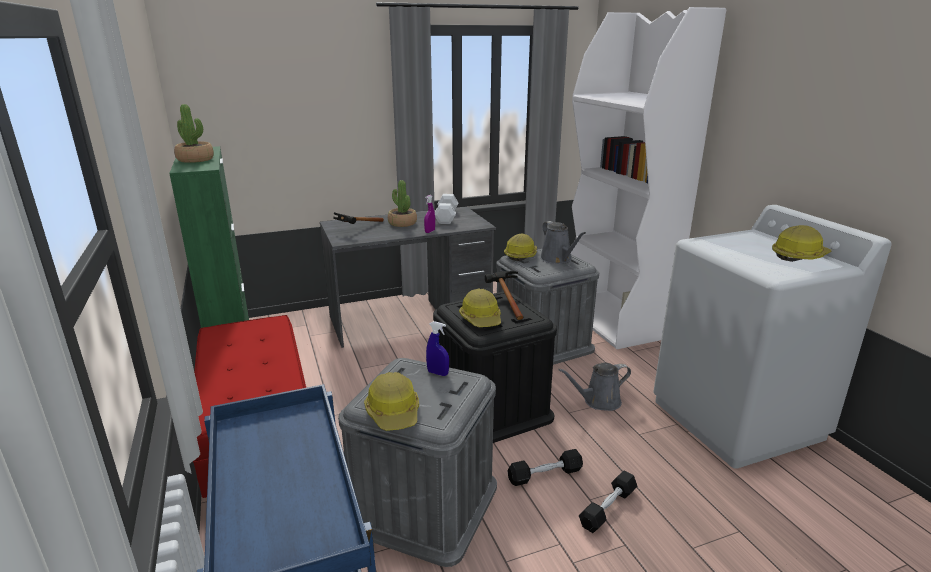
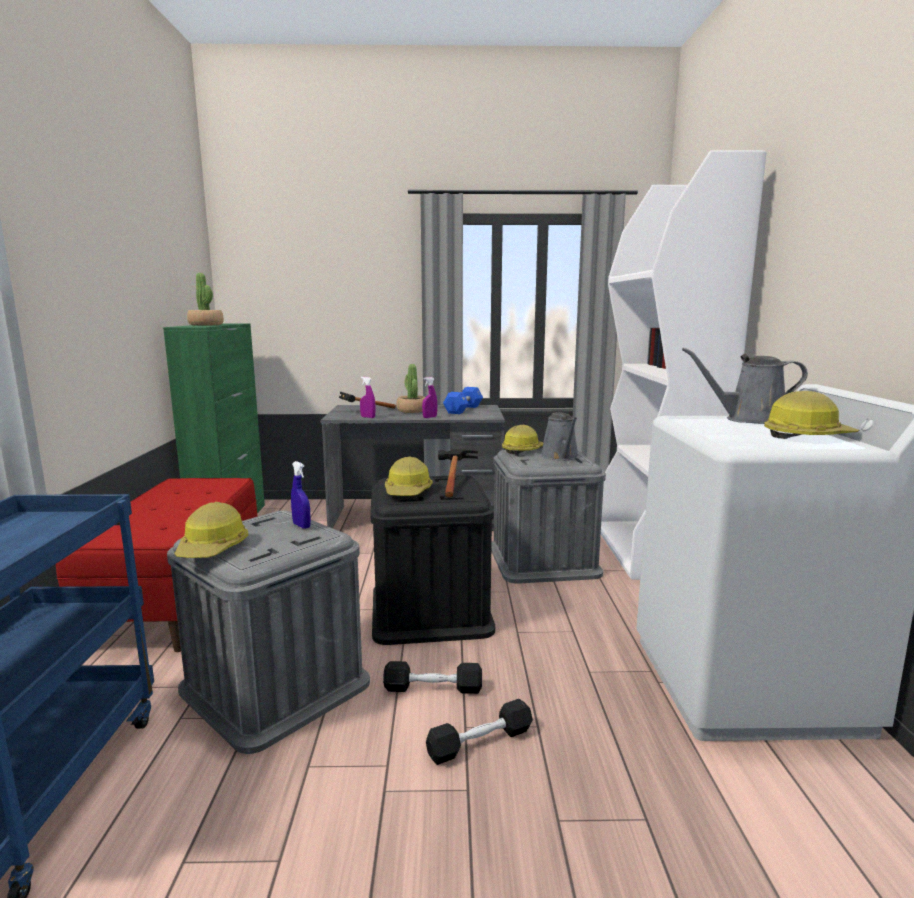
camera: 20 degrees right, 10 degrees down
(373, 237) = (368, 417): none -> purple spray bottle
(446, 217) = (463, 409): white dumbbell -> blue dumbbell
(598, 401) = (564, 628): grey watering can -> grey watering can (750, 420)

